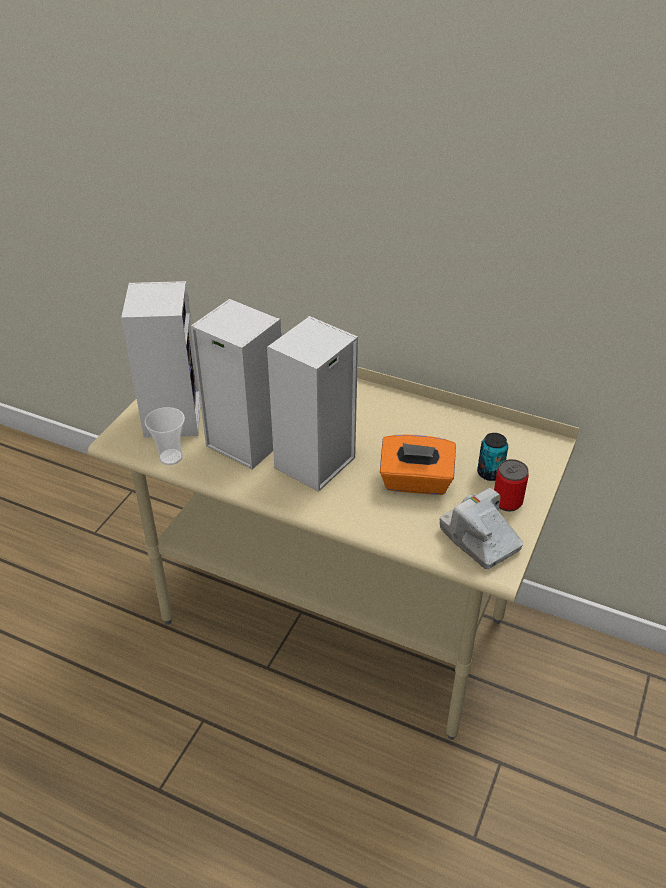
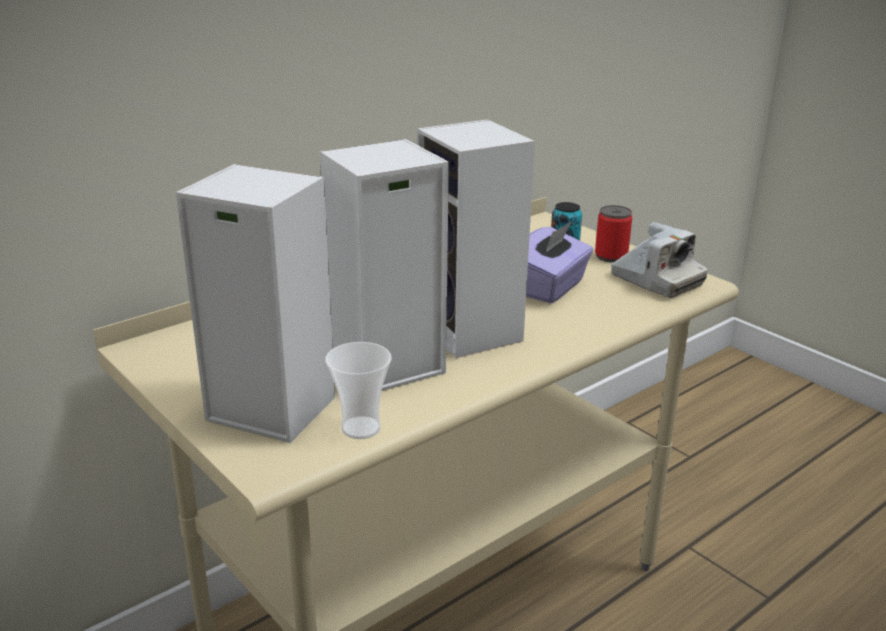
camera: 65 degrees left, 15 degrees down
(415, 482) = (549, 288): orange tissue box -> purple tissue box
(479, 539) = (656, 280): camera -> camera turned 120 degrees counterclockwise

